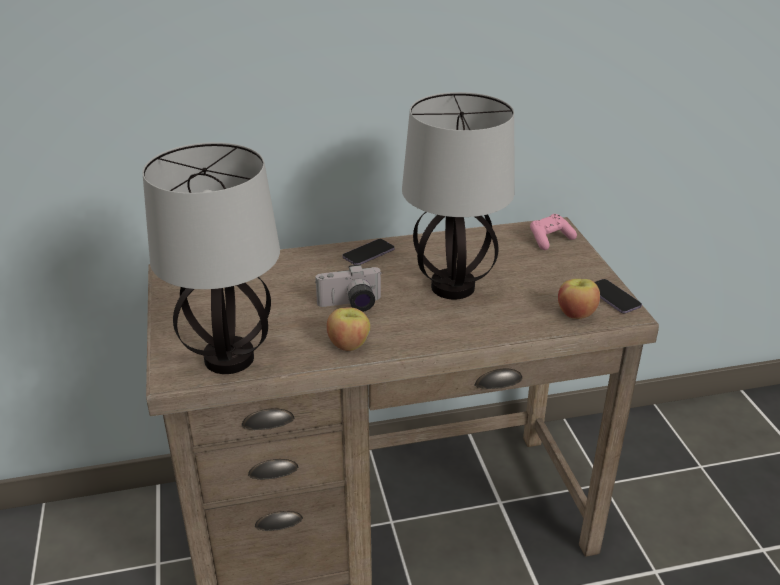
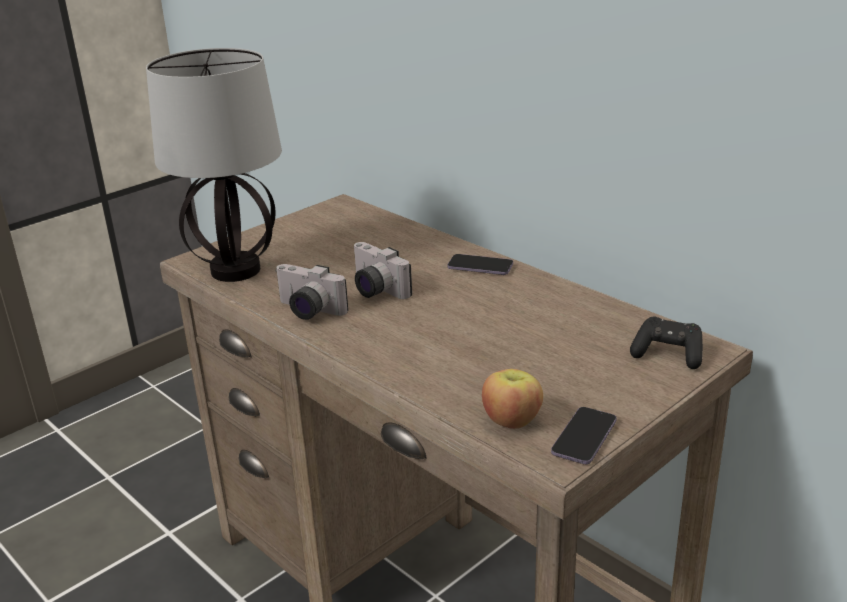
camera: 60 degrees right, 5 degrees down
(349, 344) = (307, 311): apple -> camera
(454, 287) = (473, 329): table lamp -> none
(550, 239) = (668, 354): pink game controller -> black game controller

